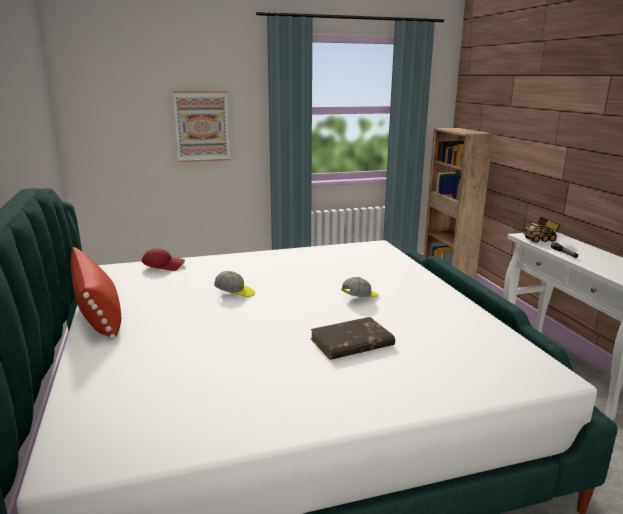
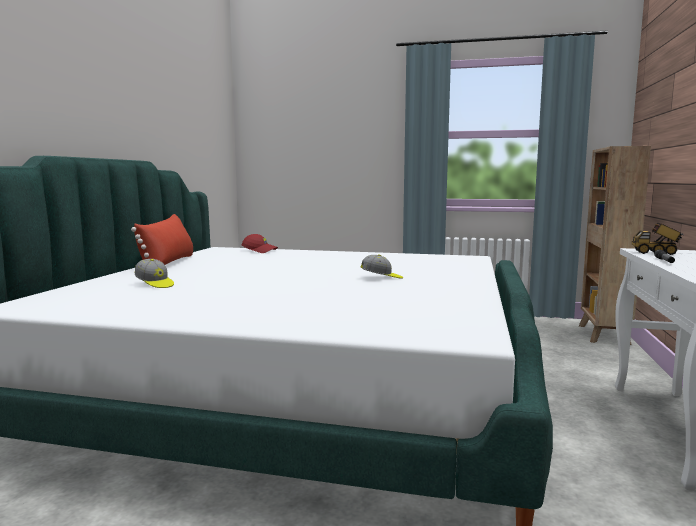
camera: 30 degrees right, 10 degrees down
(202, 126) = (346, 149): picture -> none
(235, 293) = (281, 265): cap -> cap (155, 284)
(351, 343) = (313, 295): brown book -> none

